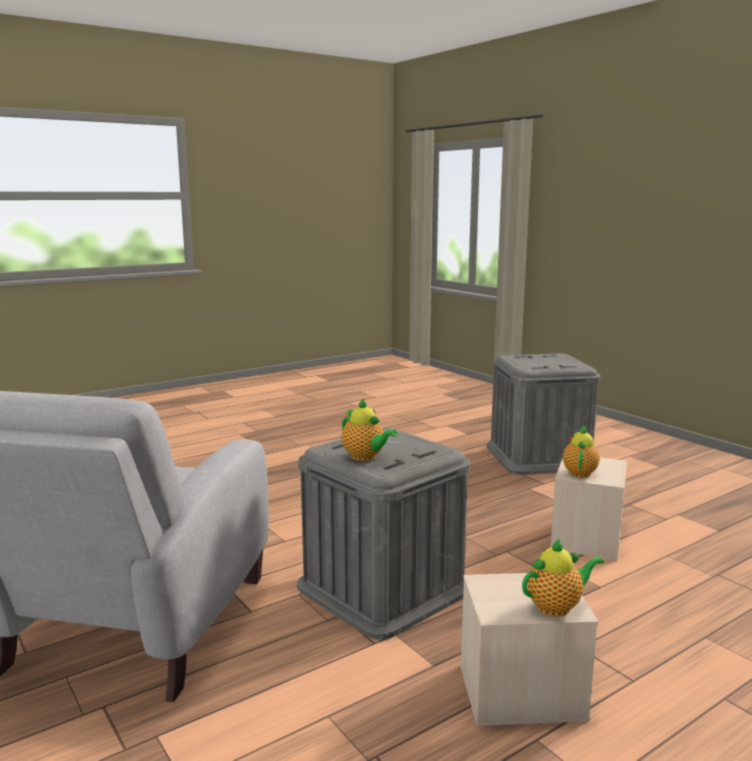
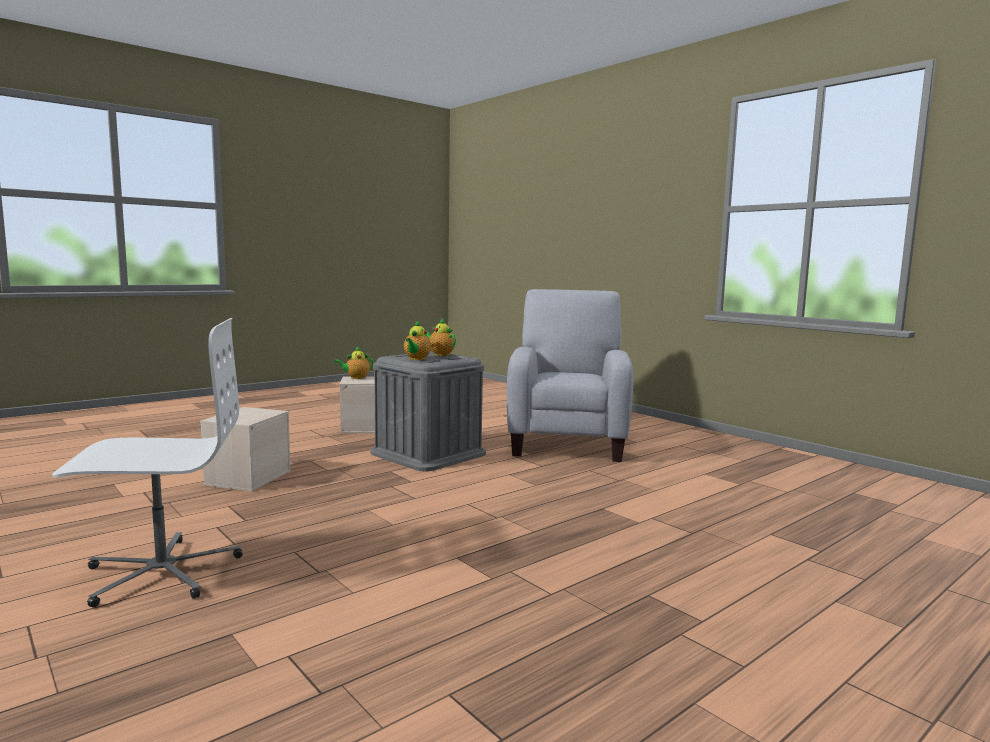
camera: 175 degrees right, 5 degrees down
(539, 456) = (161, 572): grey storage box -> white office chair
(580, 472) = (261, 413): teapot -> teapot (416, 359)

